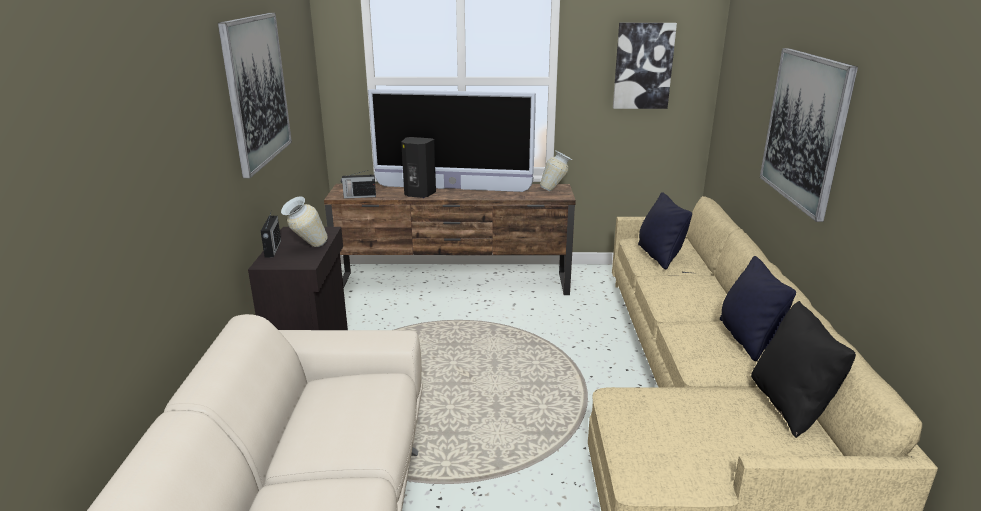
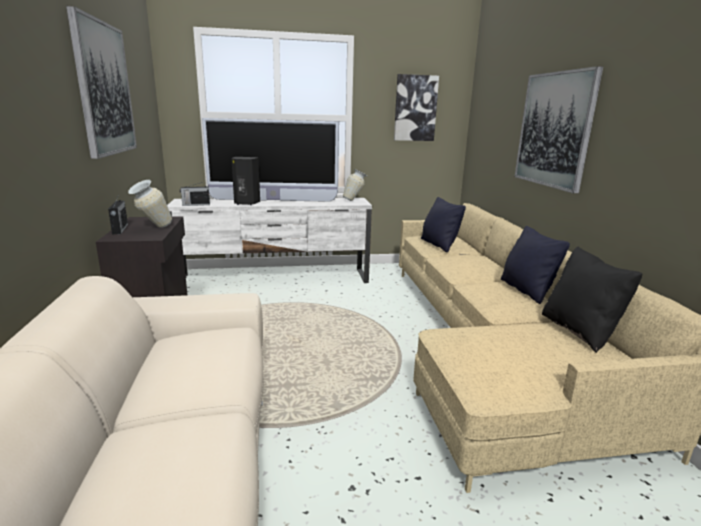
camera: 10 degrees left, 5 degrees down
(454, 284) = (275, 279): brown tv stand -> white tv stand

